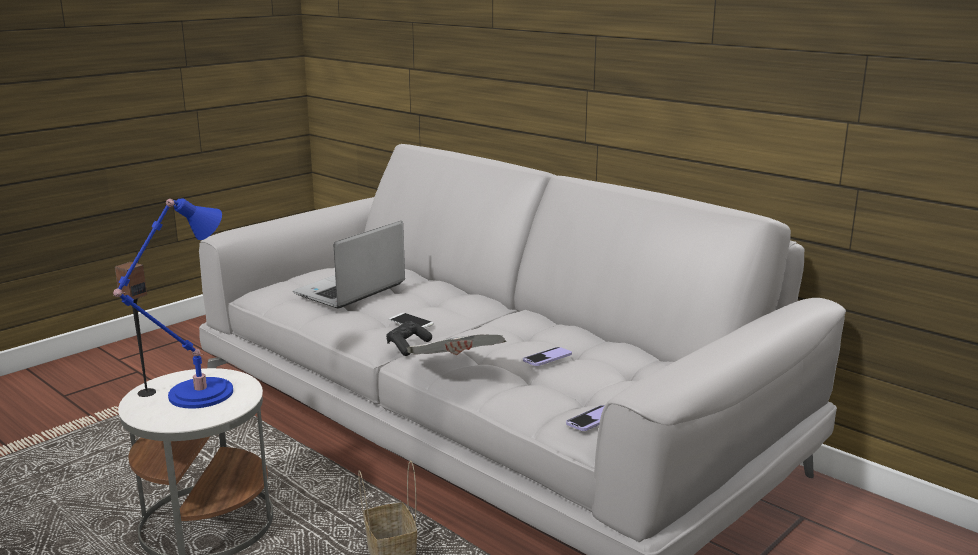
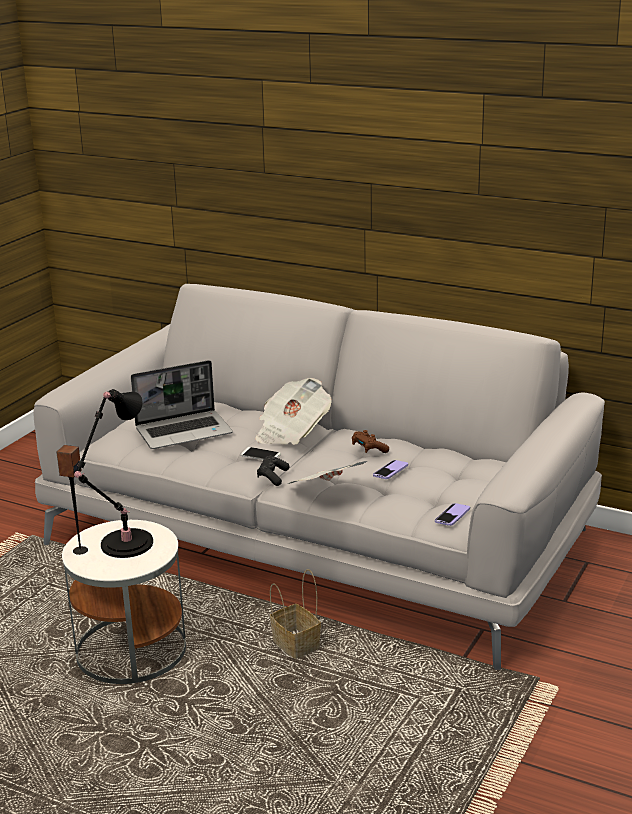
camera: 15 degrees left, 5 degrees up
(195, 395) = (123, 546): blue table lamp -> black table lamp
(350, 290) = (184, 431): laptop -> laptop turned 135 degrees counterclockwise
(462, 304) = (291, 432): none -> newspaper
(536, 332) = (369, 449): none -> brown game controller

